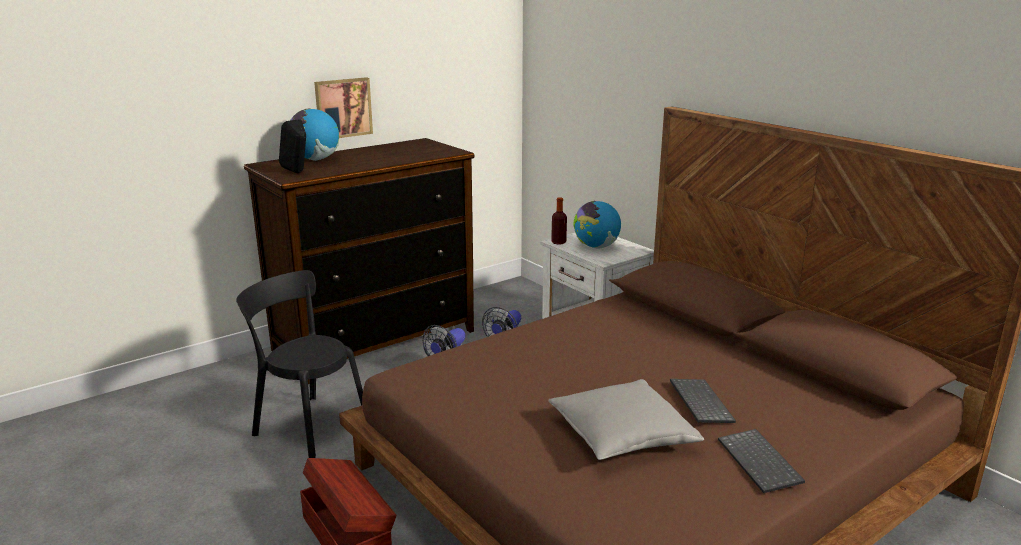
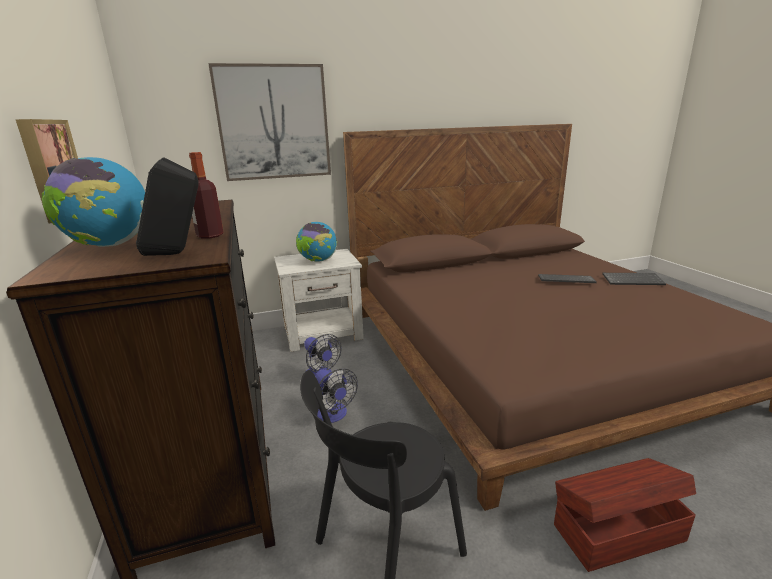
camera: 70 degrees left, 0 degrees up
(558, 242) = (291, 269): bottle -> bottle (210, 236)
(614, 83) = (274, 123): none -> picture
(621, 436) = (610, 307): grey pillow -> none

